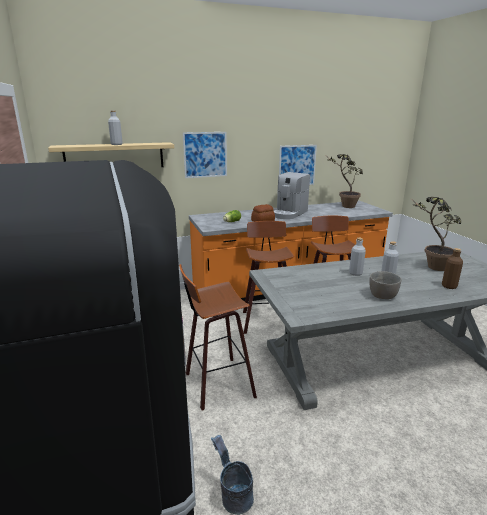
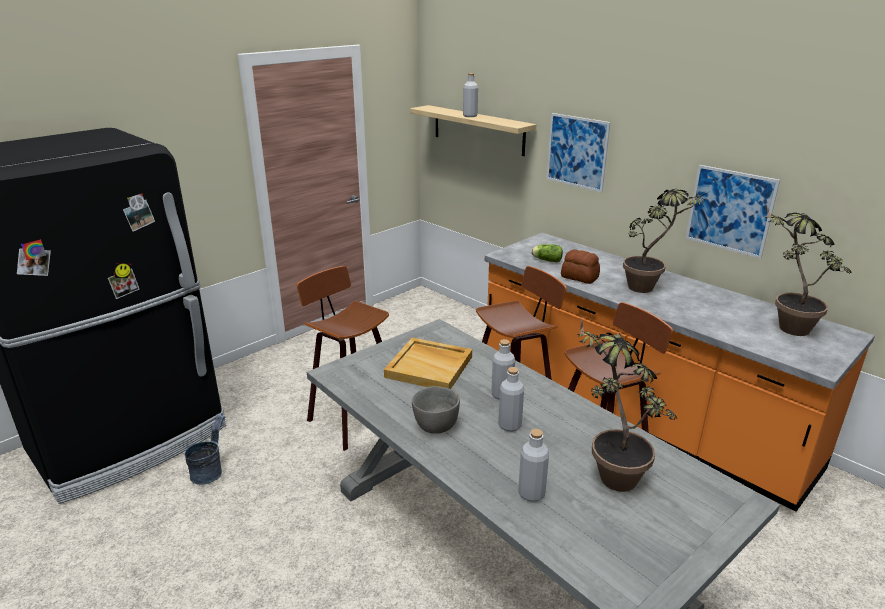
camera: 65 degrees right, 5 degrees up
(289, 213) = (649, 287): coffee machine -> potted plant
(312, 284) = (430, 367): none -> beige tray
(449, 286) = (531, 493): brown bottle -> grey bottle

